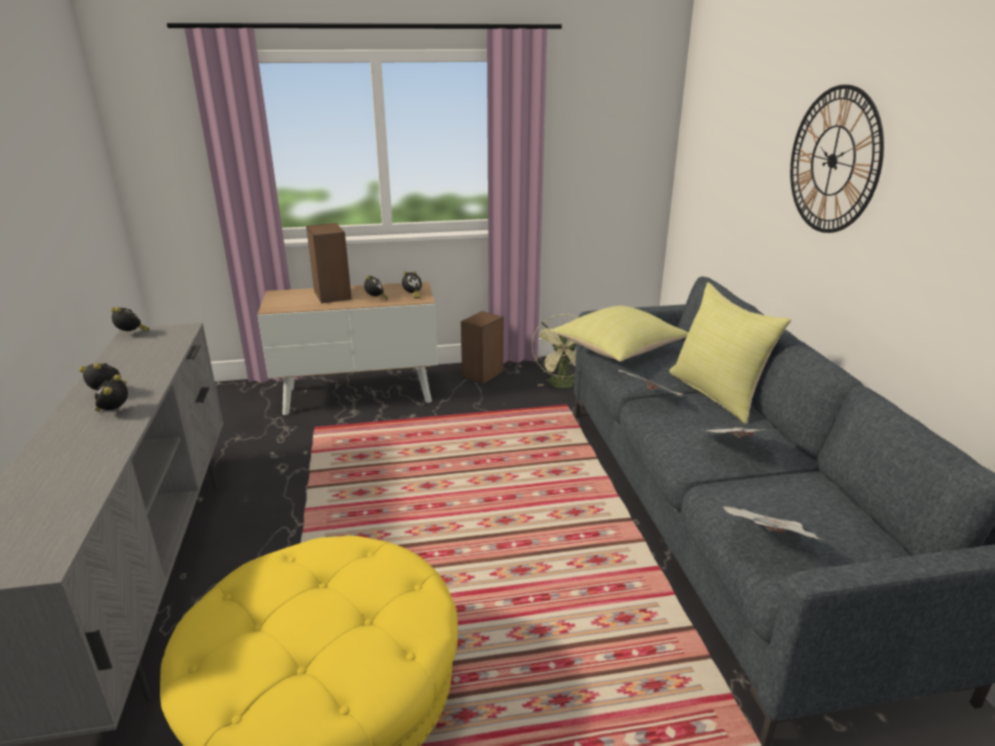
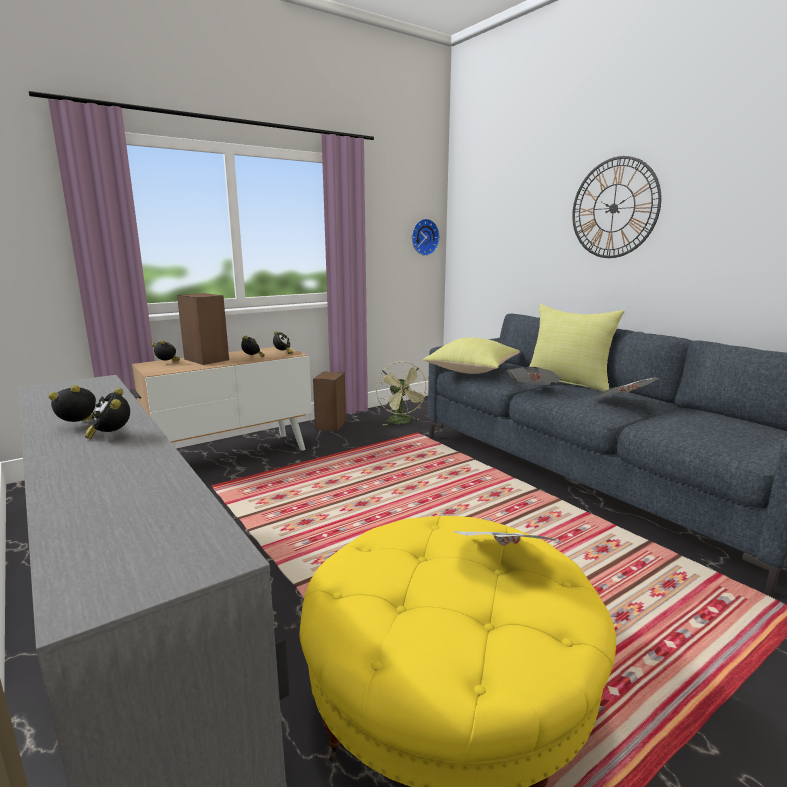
camera: 25 degrees left, 10 degrees down
(131, 334) = (40, 389): alarm clock -> alarm clock (167, 363)
(639, 148) = (423, 237): none -> wall clock
(769, 542) = (718, 441): newspaper -> newspaper (502, 559)

